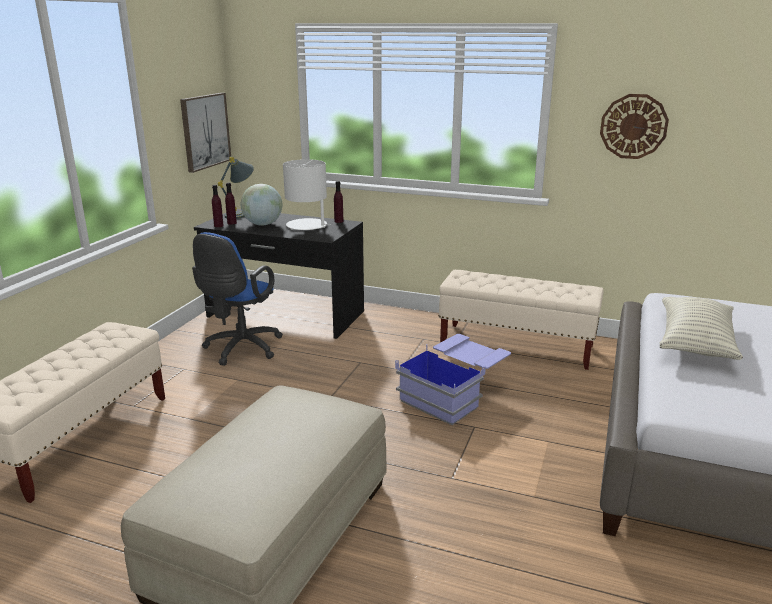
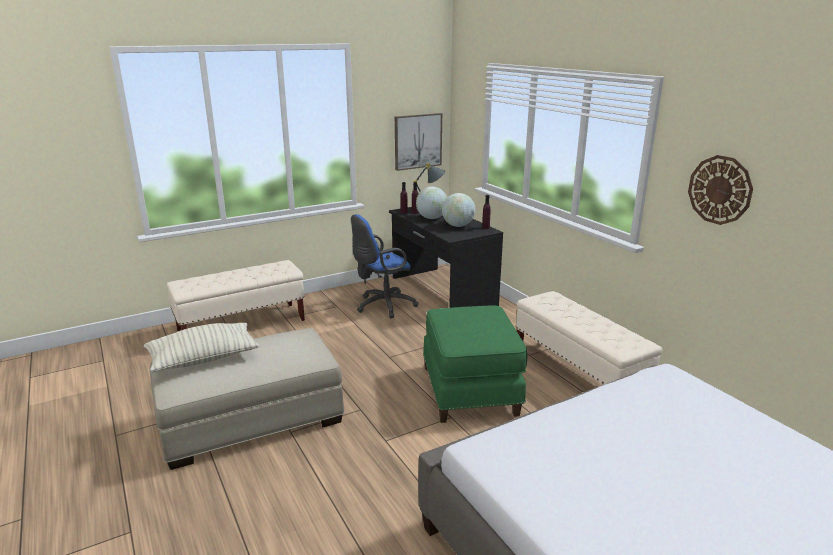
camera: 40 degrees right, 0 degrees up
(307, 225) = (458, 226): white table lamp -> globe
(454, 395) = (471, 390): blue storage box -> green ottoman
(695, 342) = (607, 414): pillow -> pillow (203, 359)

